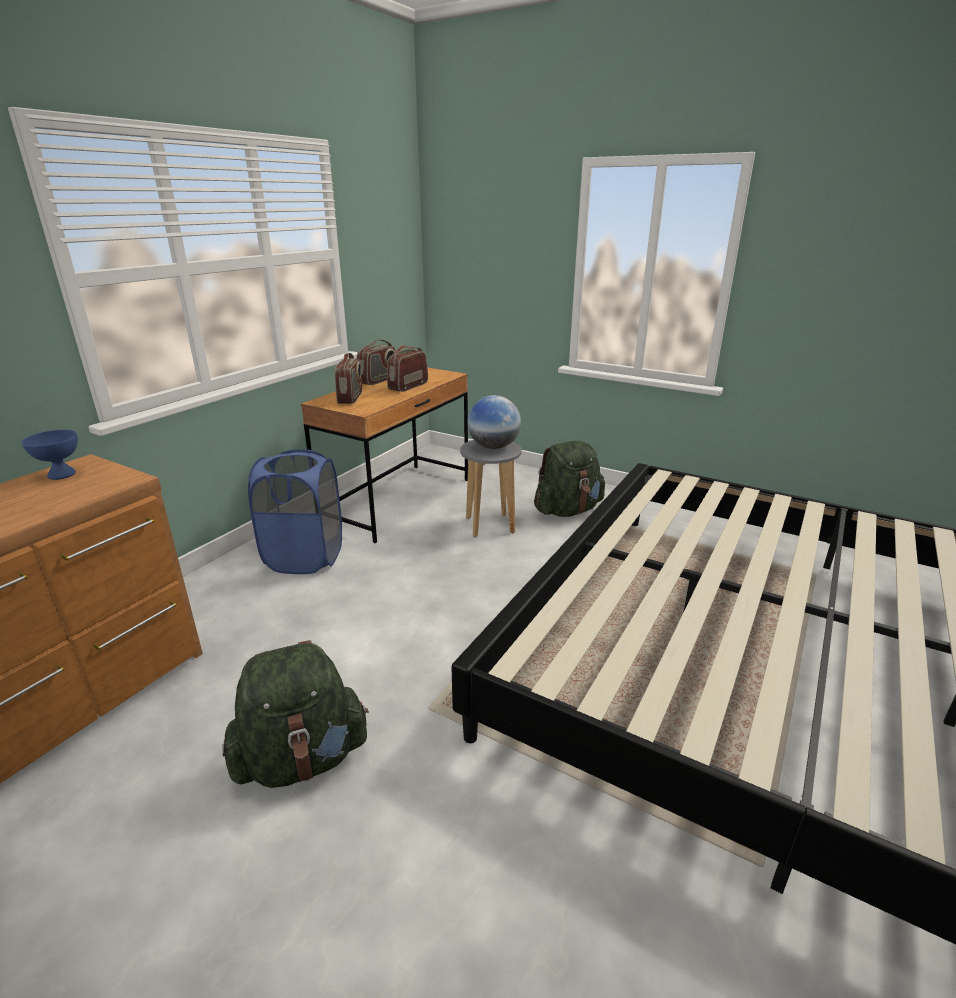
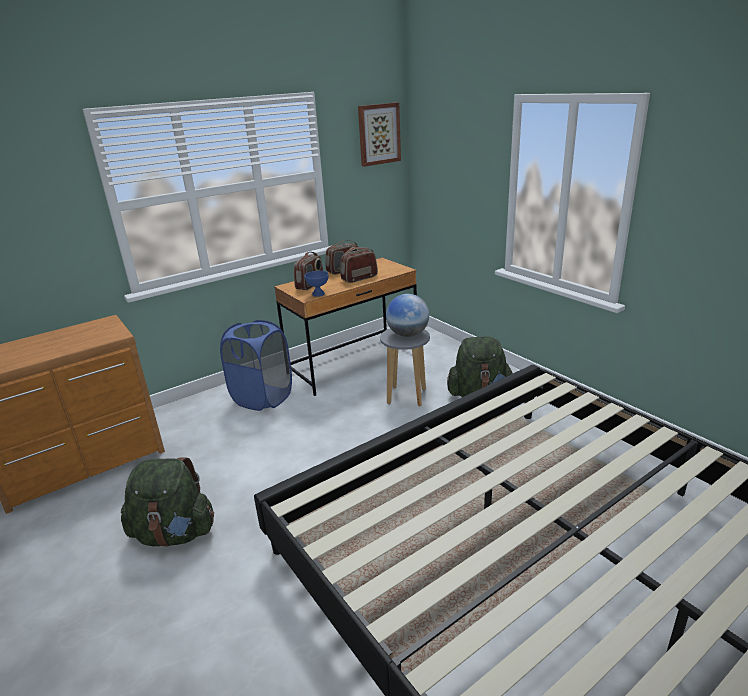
camera: 25 degrees right, 0 degrees up
(62, 474) = (91, 327): blue bowl -> blue bowl (318, 294)
(395, 208) = (378, 134): none -> picture

